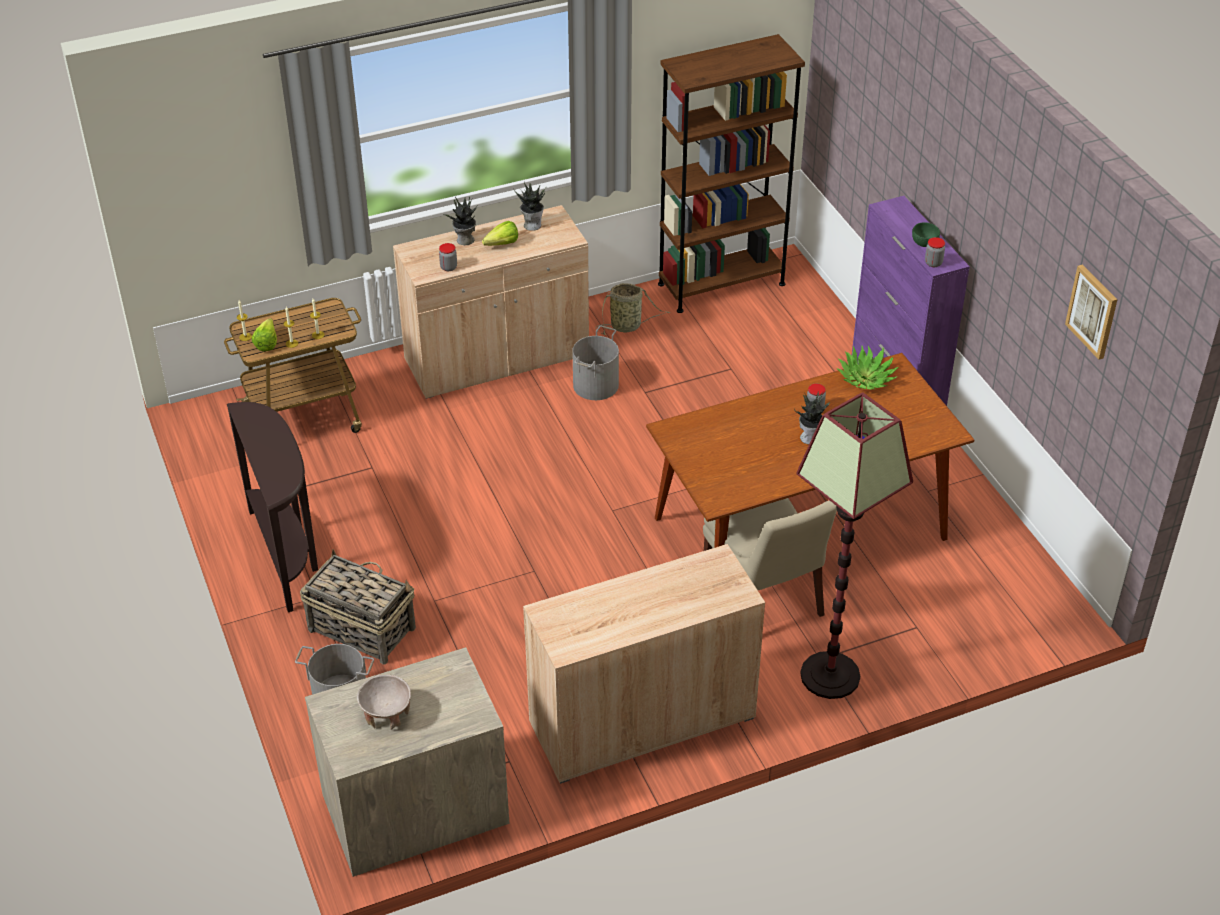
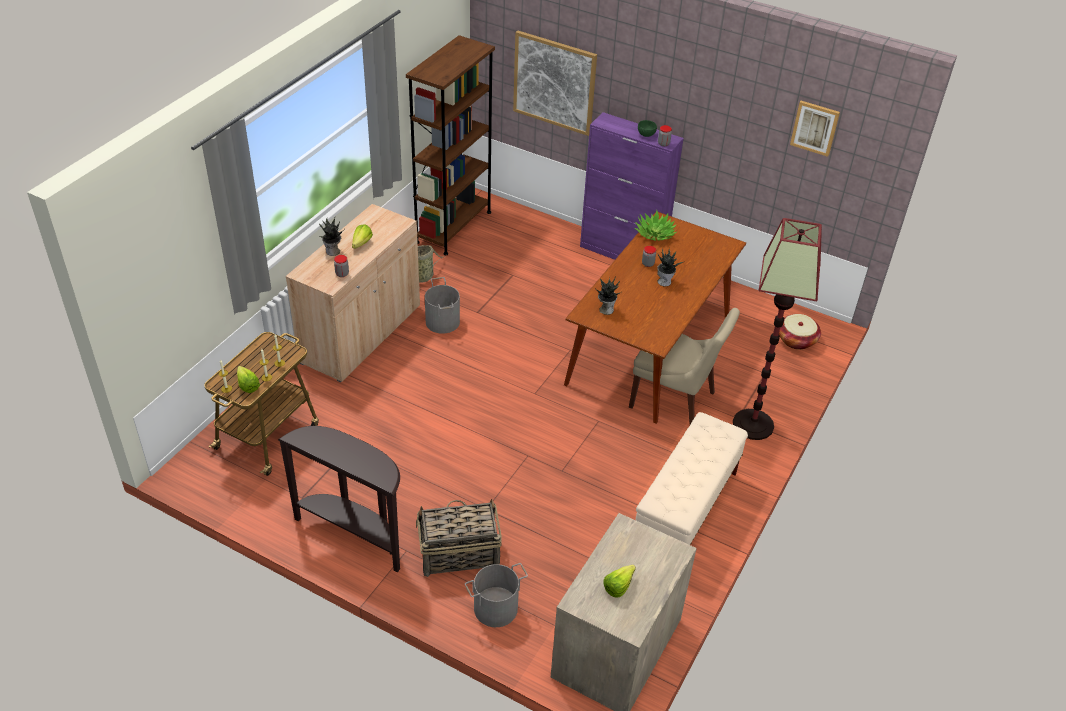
camera: 40 degrees left, 0 degrees up
(386, 715) = (621, 585): beige bowl -> lettuce
(532, 225) = (367, 223): potted plant -> potted plant (606, 309)
(642, 720) = (685, 510): beige cabinet -> beige bench
(872, 136) = (554, 82): none -> picture
(1006, 610) = (796, 340): none -> basket

